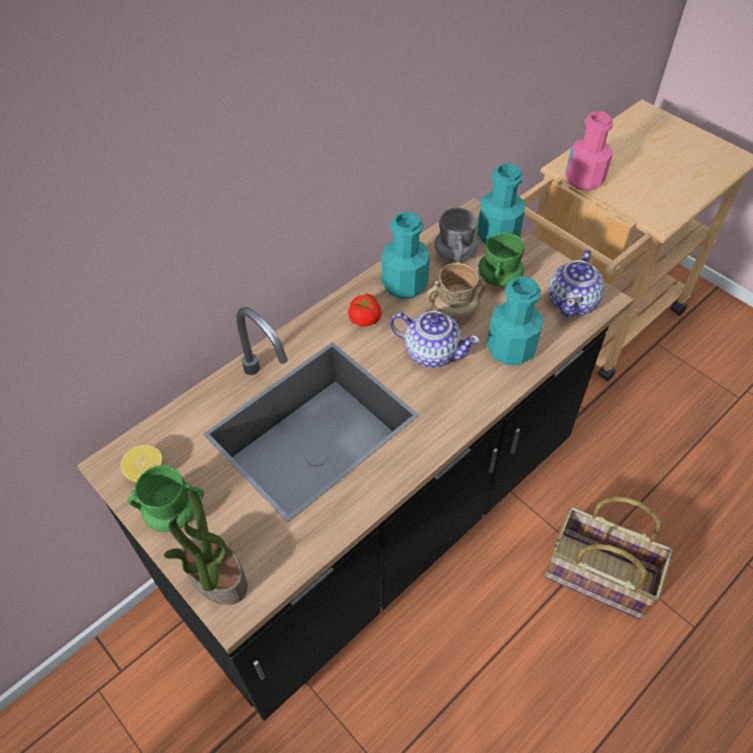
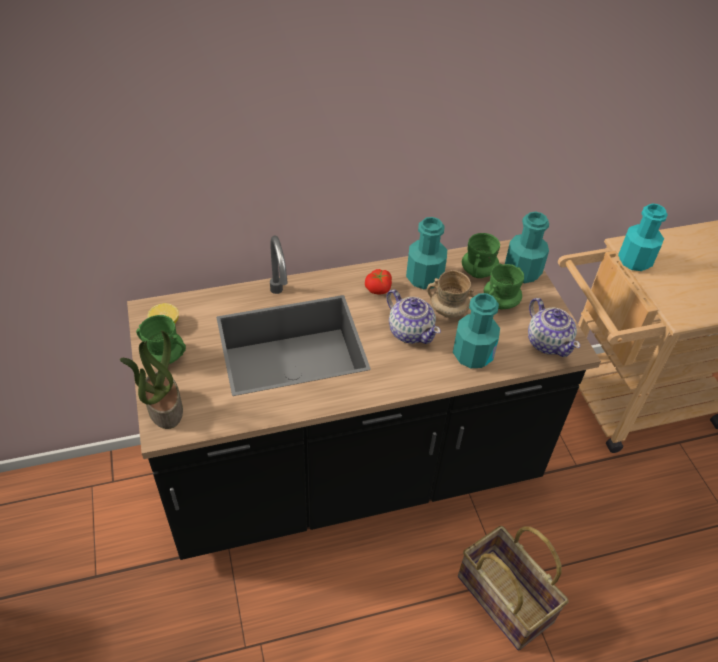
camera: 25 degrees right, 5 degrees down
(455, 254) = (478, 272): grey mug -> green mug
(573, 302) = (548, 342): teapot -> teapot turned 75 degrees counterclockwise
(584, 180) = (635, 260): pink bottle -> turquoise bottle

